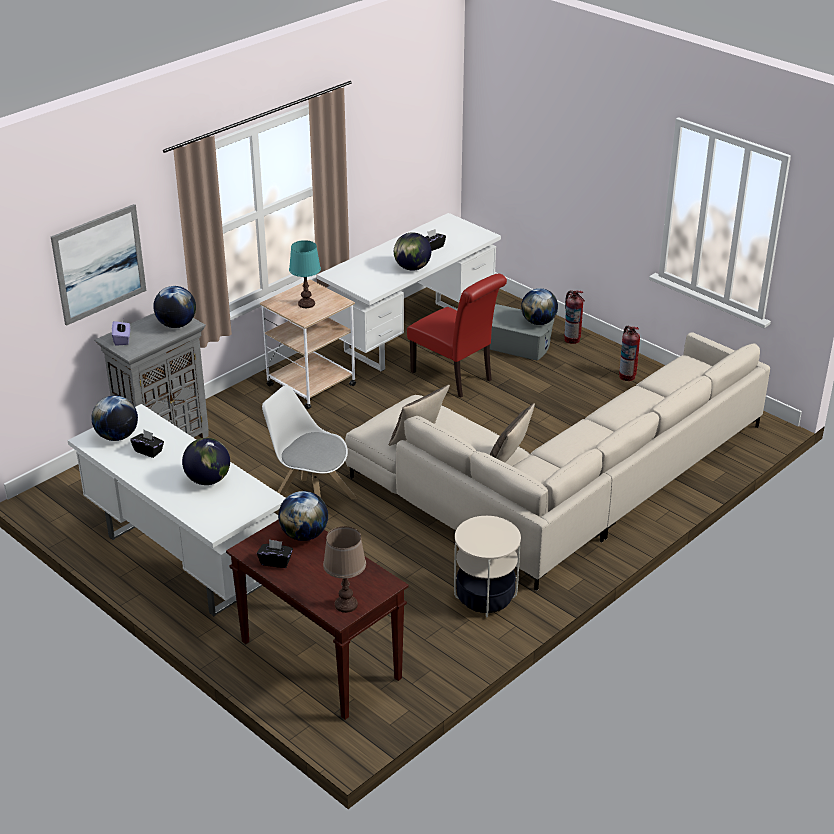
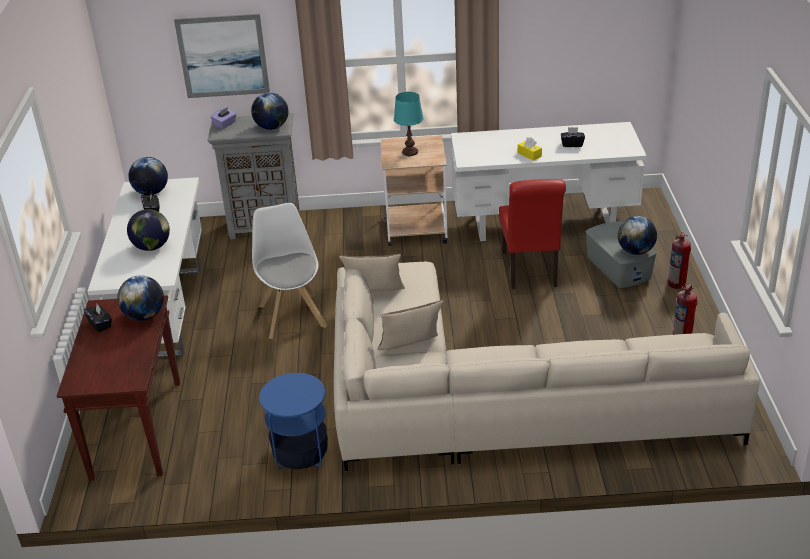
camera: 45 degrees right, 0 degrees up
(346, 605) = (88, 380): brown table lamp -> none
(412, 268) = (529, 154): globe -> yellow tissue box
(485, 599) = (300, 455): beige side table -> blue side table

